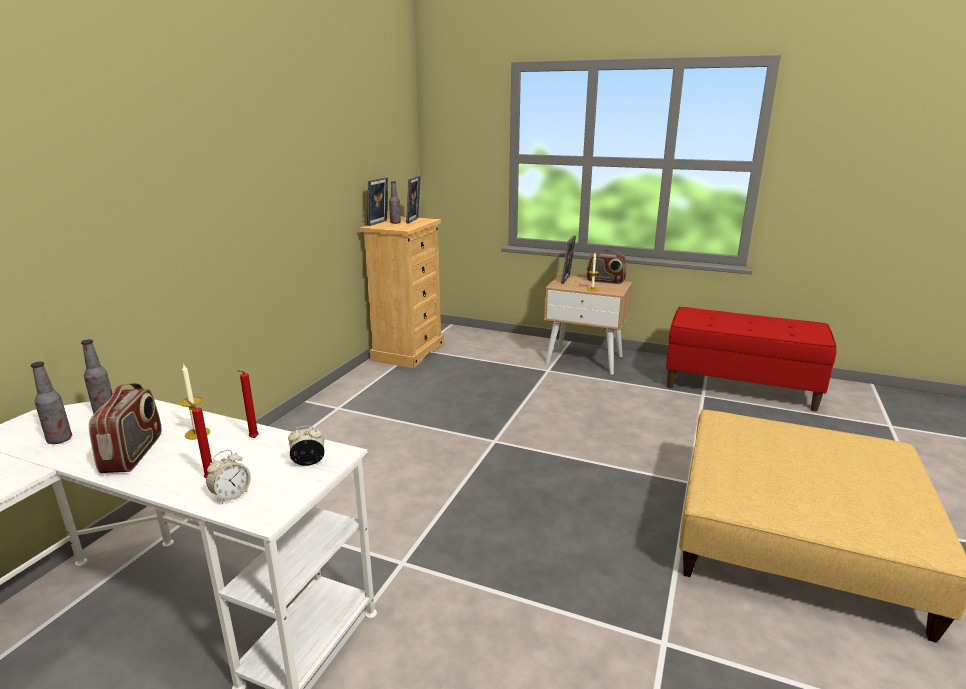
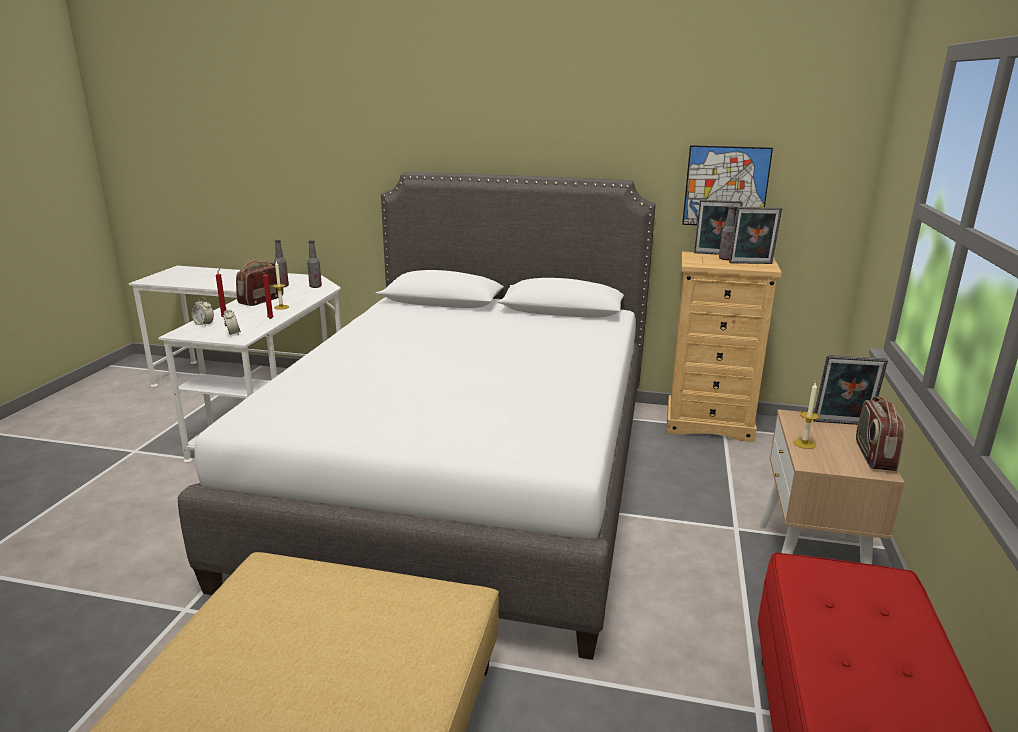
camera: 80 degrees right, 0 degrees up
(133, 453) = (261, 300): radio -> radio turned 135 degrees clockwise
(368, 168) = (726, 187): none -> picture
(449, 460) = (465, 477): none -> white bed

